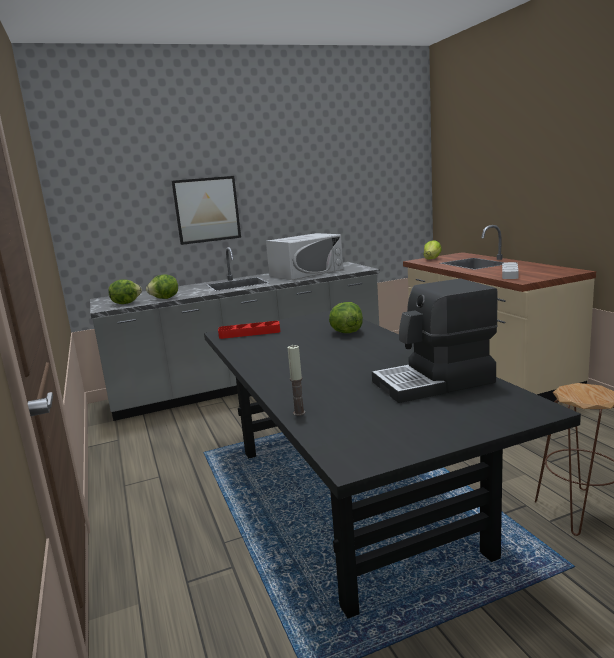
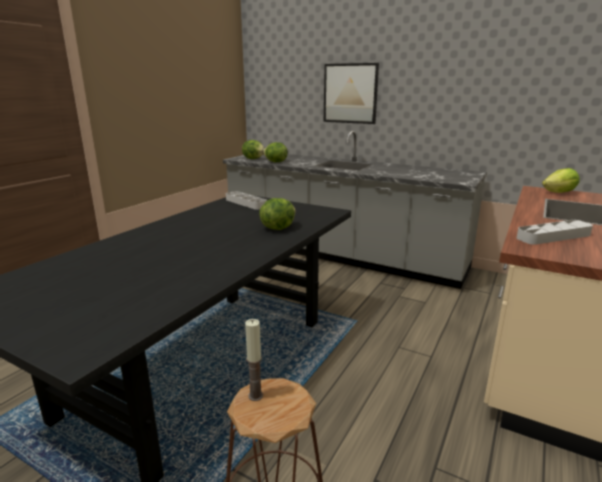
camera: 50 degrees right, 5 degrees up
(249, 333) = (245, 203): red tray -> grey tray
(299, 413) = (63, 259): candle -> candle (255, 396)
(306, 272) = (414, 171): white microwave -> none
(434, 382) = (149, 290): coffee machine -> none

